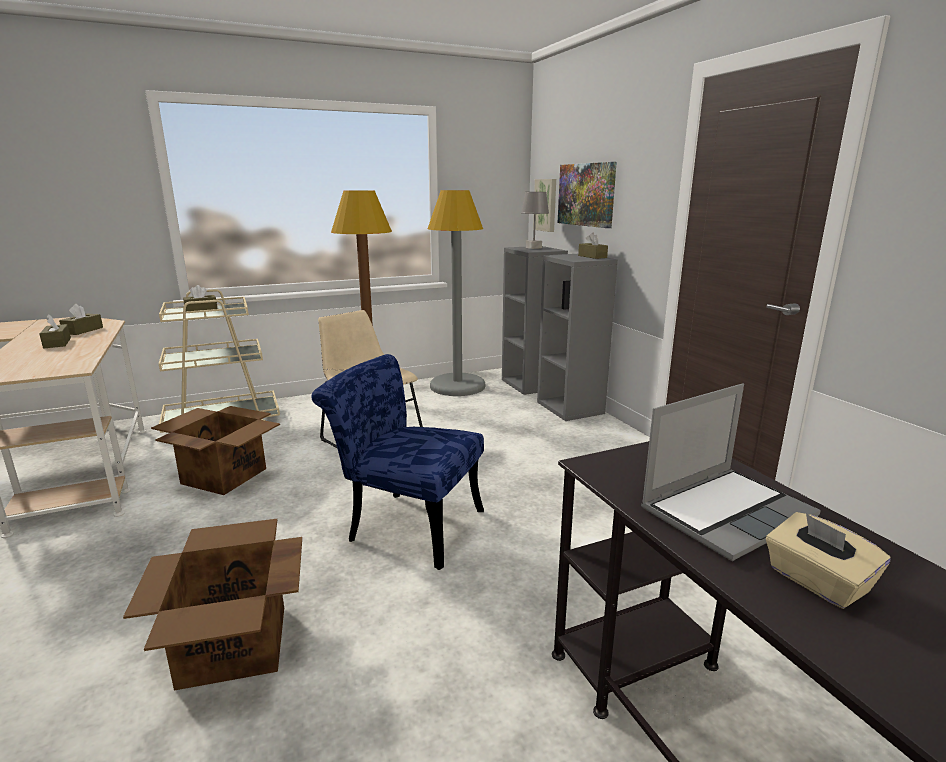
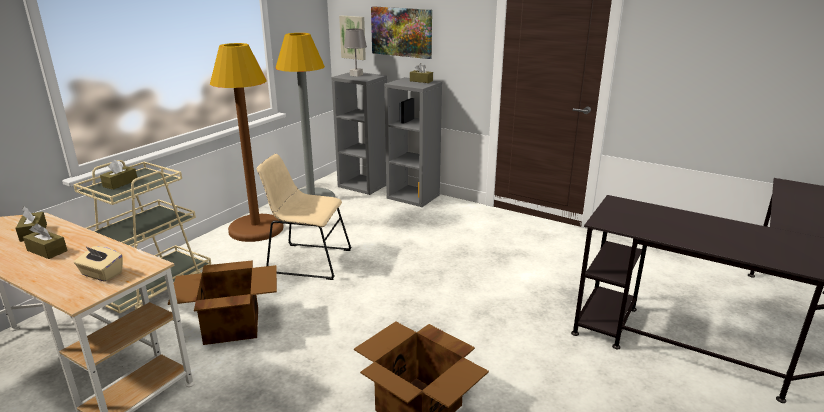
camera: 35 degrees left, 5 degrees up
(406, 524) = (416, 305): blue chair -> none
(726, 512) = (673, 225): laptop -> none
(816, 582) = (729, 240): beige tissue box -> beige tissue box (101, 274)

